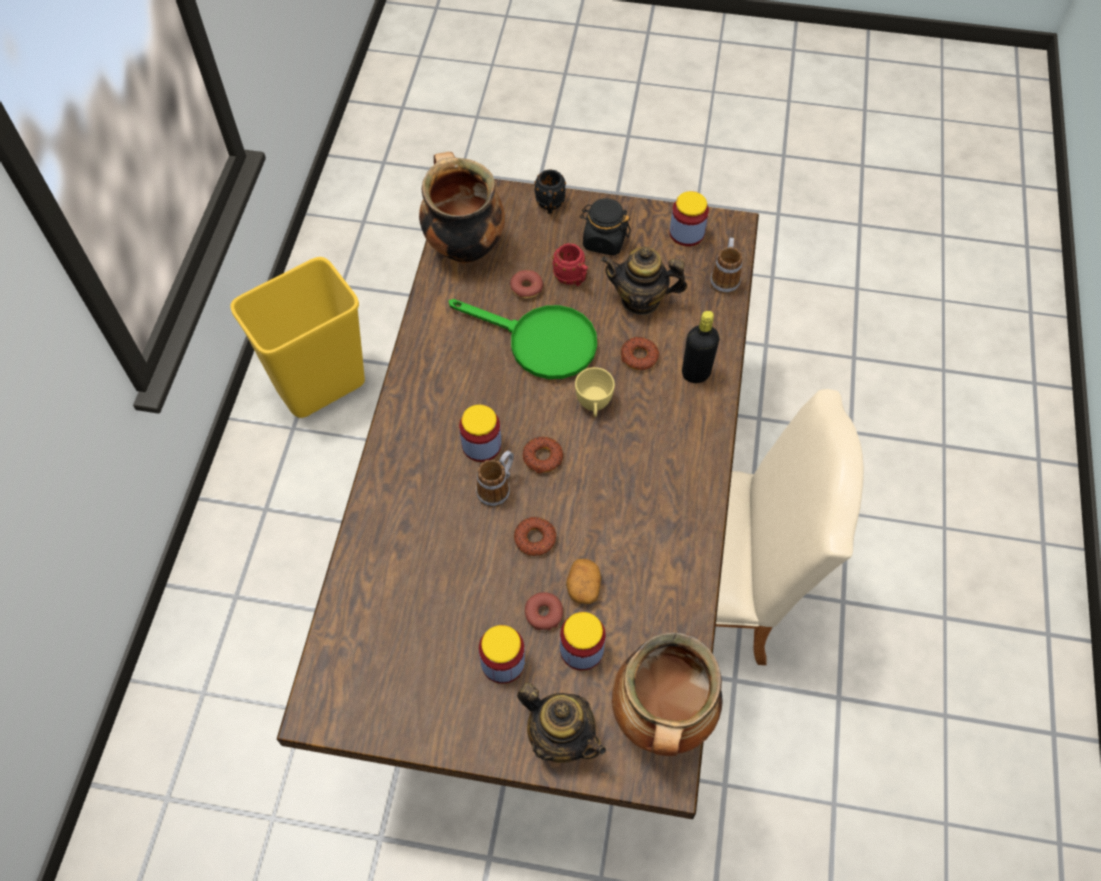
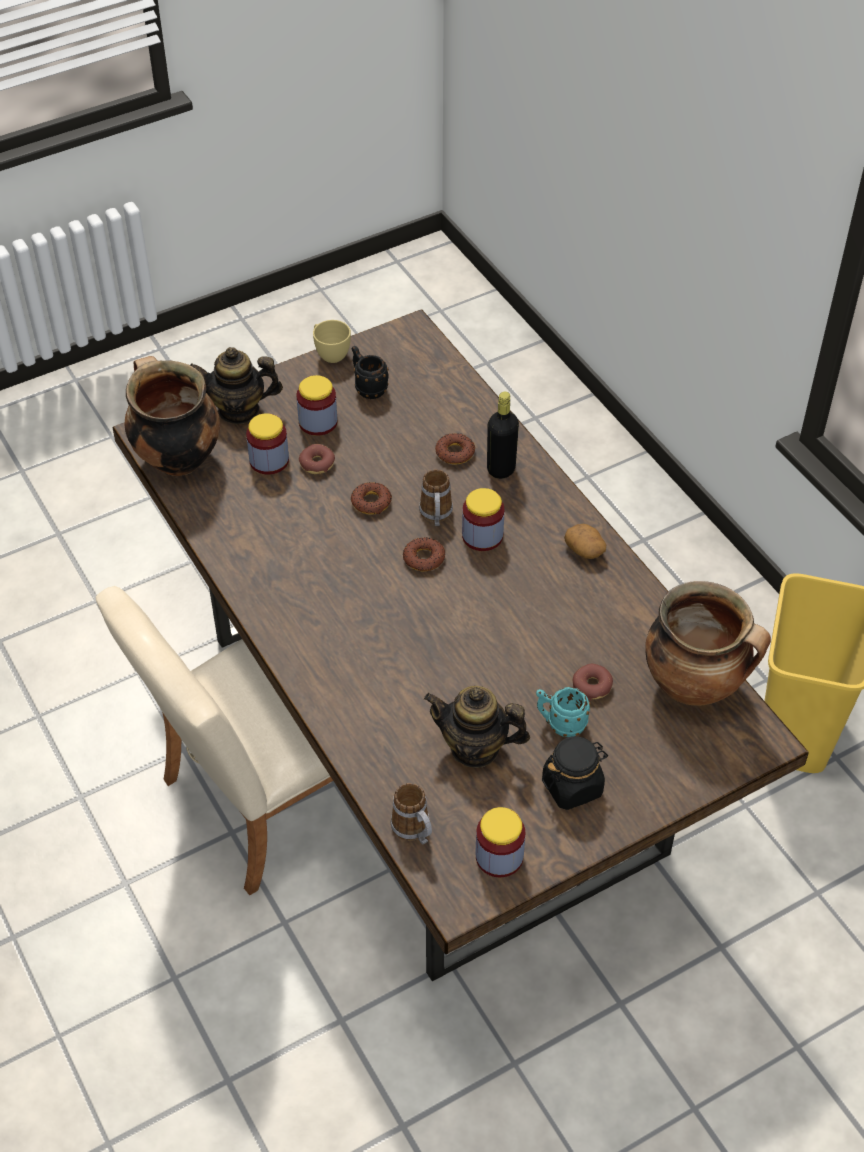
camera: 140 degrees right, 10 degrees down
(540, 342) = (524, 646): green frying pan -> none
(550, 206) = (666, 787): black mug -> black mug (368, 388)
(572, 279) = (560, 724): red mug -> turquoise mug
(583, 586) = (304, 496): potato -> potato (585, 550)
(593, 405) = (423, 624): yellow cup -> yellow cup (330, 353)
(639, 357) = (424, 692): donut -> donut (455, 452)
(640, 300) = (475, 748): teapot -> teapot turned 135 degrees counterclockwise
(696, 373) = (358, 712): black bottle -> black bottle (501, 469)

